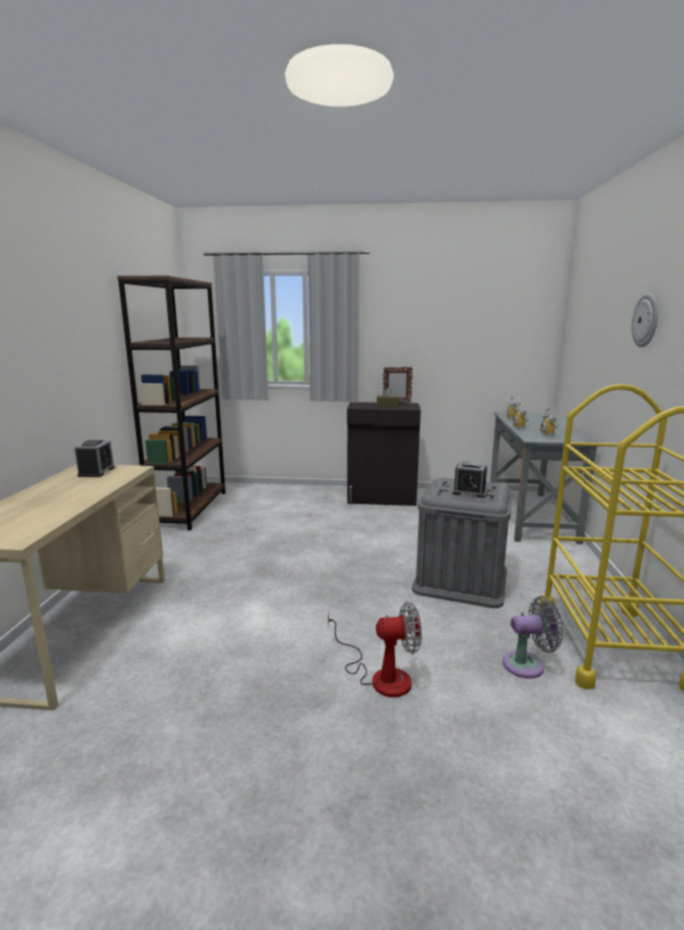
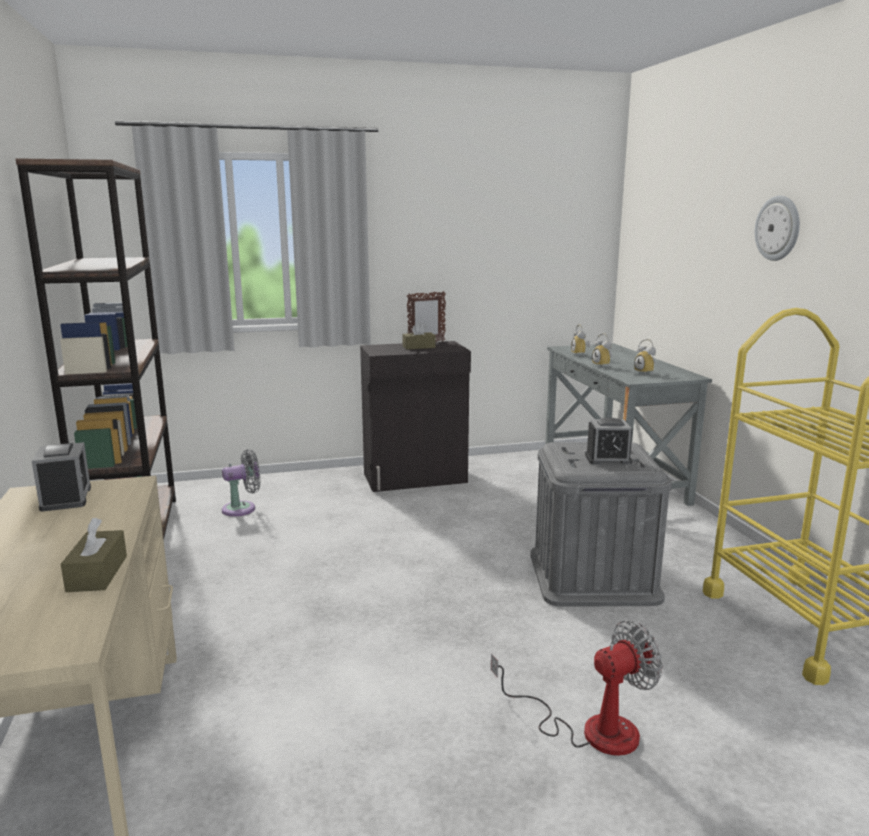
camera: 20 degrees left, 0 degrees up
(68, 510) = (97, 573): none -> brown tissue box
(527, 665) = (743, 670): grey fan -> grey fan (242, 508)

